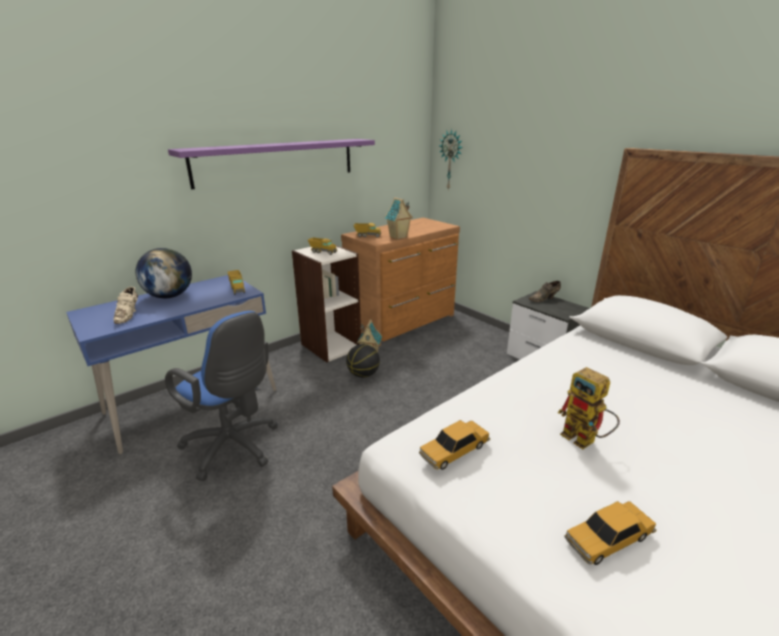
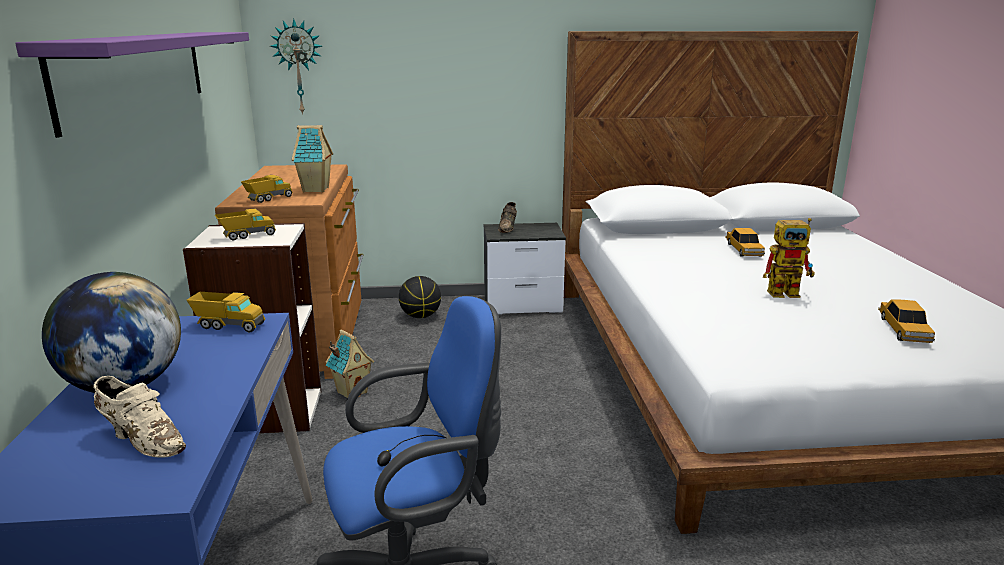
camera: 55 degrees left, 5 degrees down
(363, 374) = (388, 413): basketball -> basketball (420, 316)
(454, 450) = (766, 341): toy car -> toy car (744, 250)

